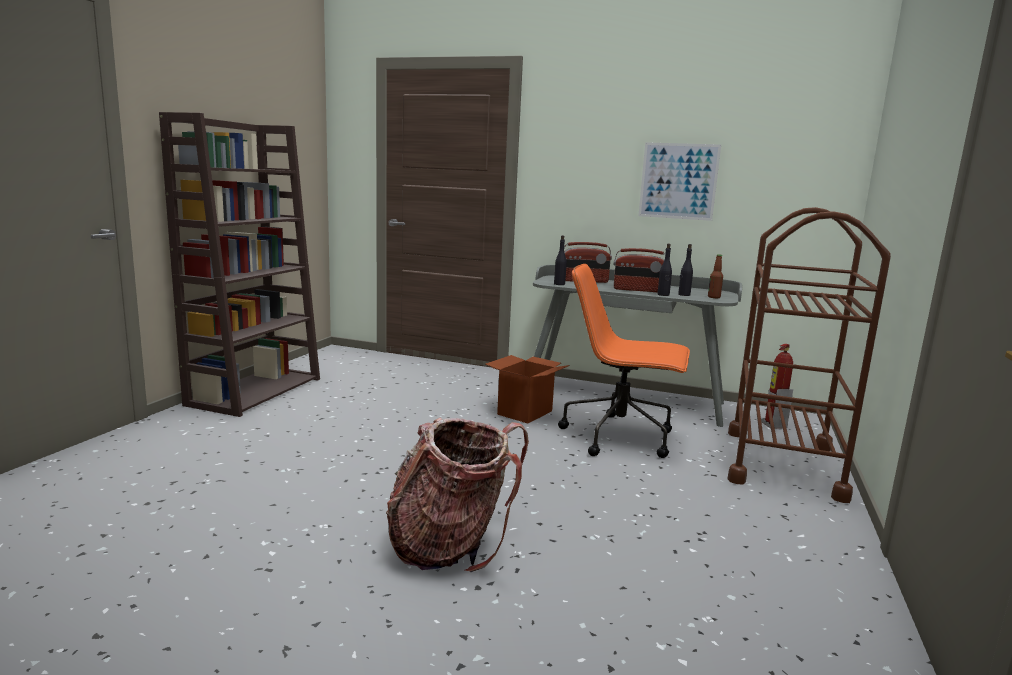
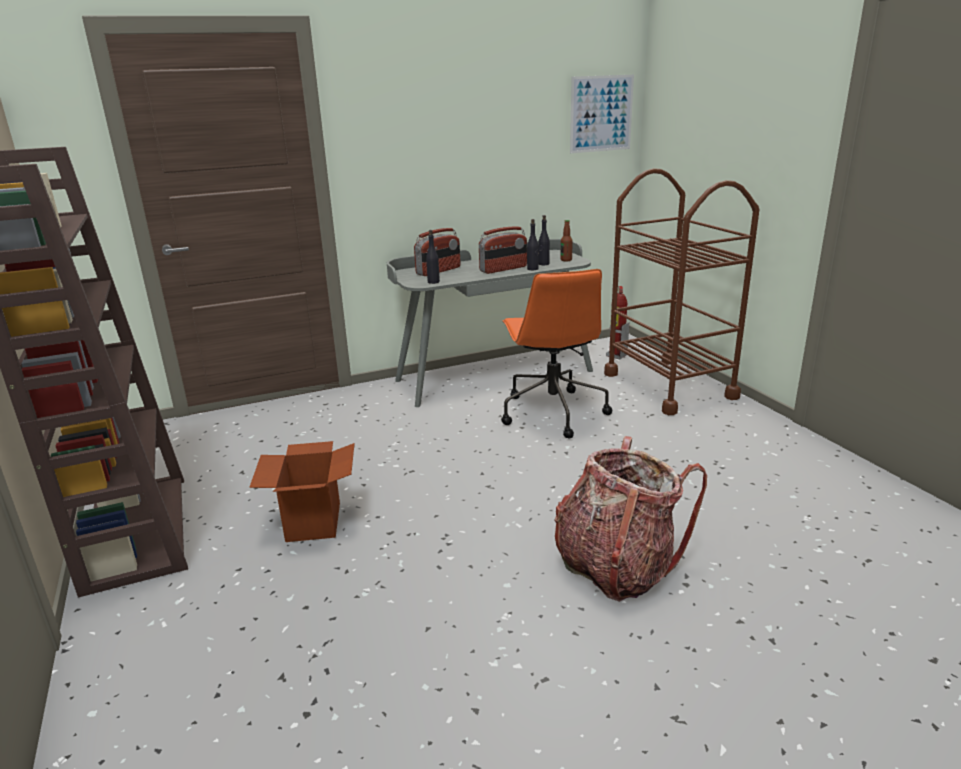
camera: 40 degrees left, 10 degrees up
(525, 412) = (449, 423): cardboard box -> cardboard box (313, 521)
(620, 437) = (552, 412): orange office chair -> orange office chair turned 75 degrees counterclockwise
(678, 181) = (497, 150): picture -> picture (601, 114)

